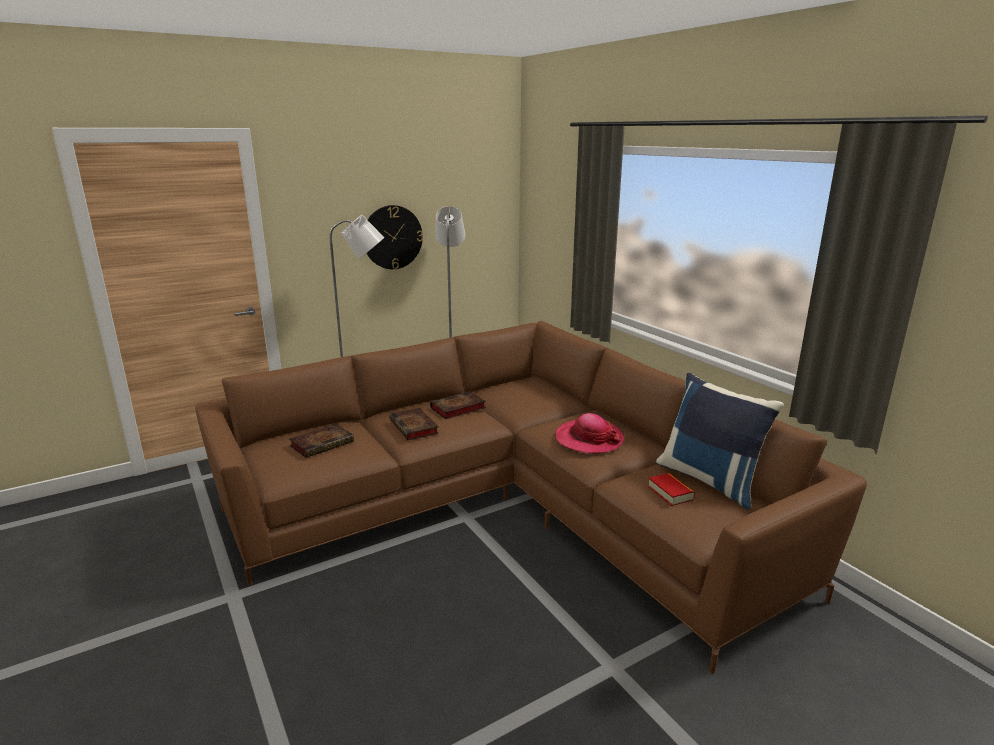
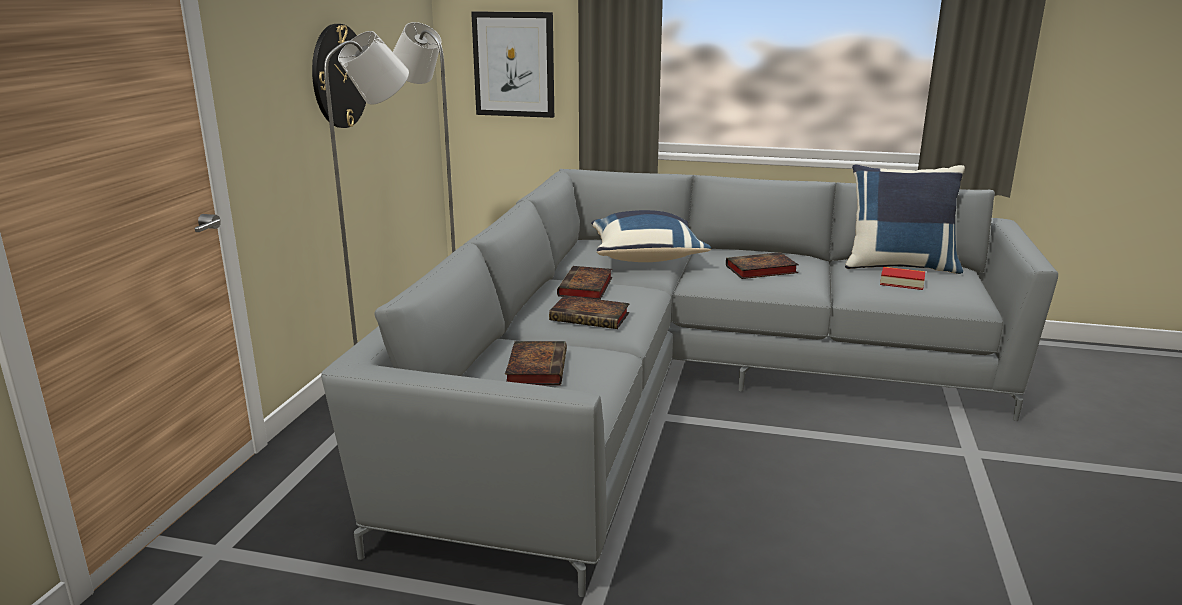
camera: 45 degrees left, 0 degrees up
(509, 508) = (678, 390): brown sofa -> grey sofa
(542, 402) = (646, 257): none -> blue pillow
(552, 238) = (514, 64): none -> picture
(588, 439) = (760, 270): hat -> book

